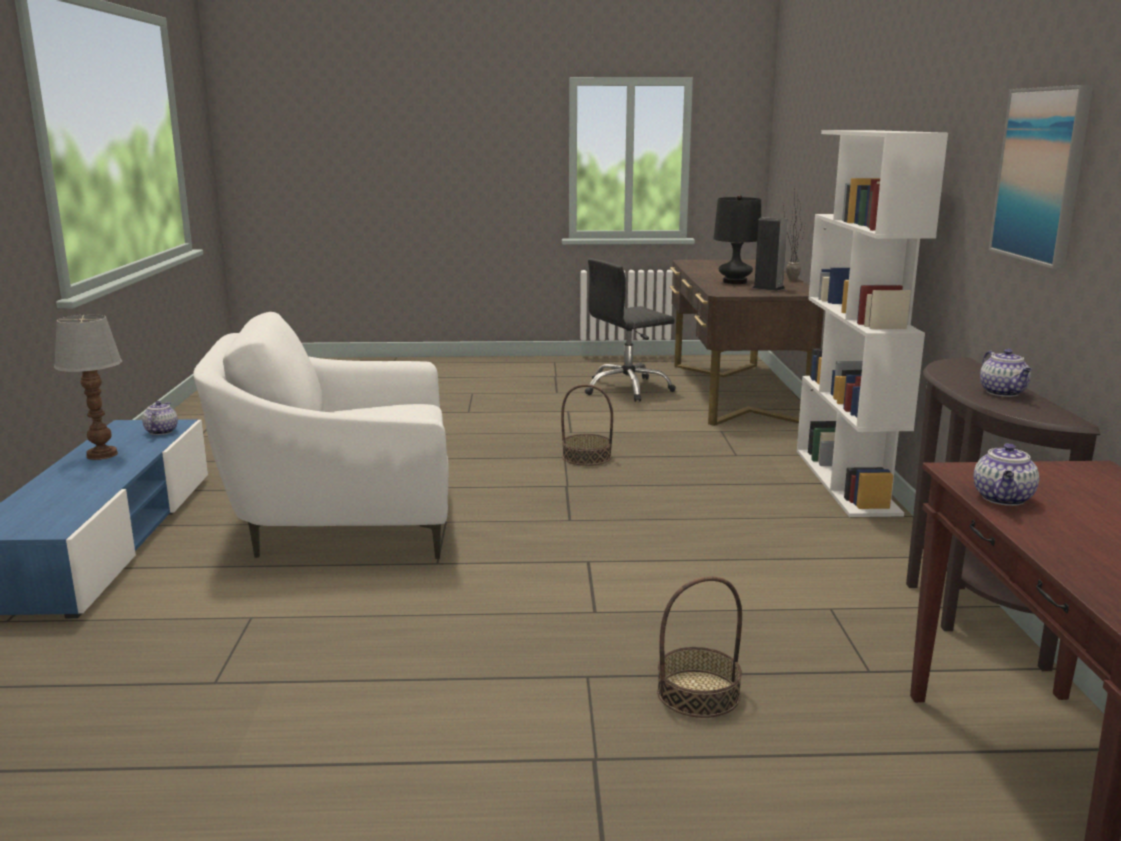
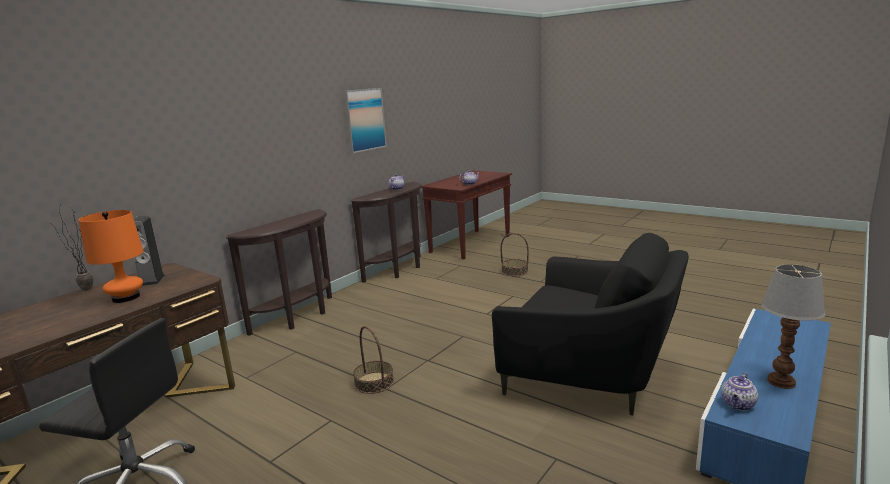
camera: 140 degrees left, 0 degrees up
(342, 522) = (589, 374): white armchair -> black armchair
(734, 282) = (126, 297): black table lamp -> orange table lamp
(847, 481) = (300, 317): white bookcase -> brown console table

